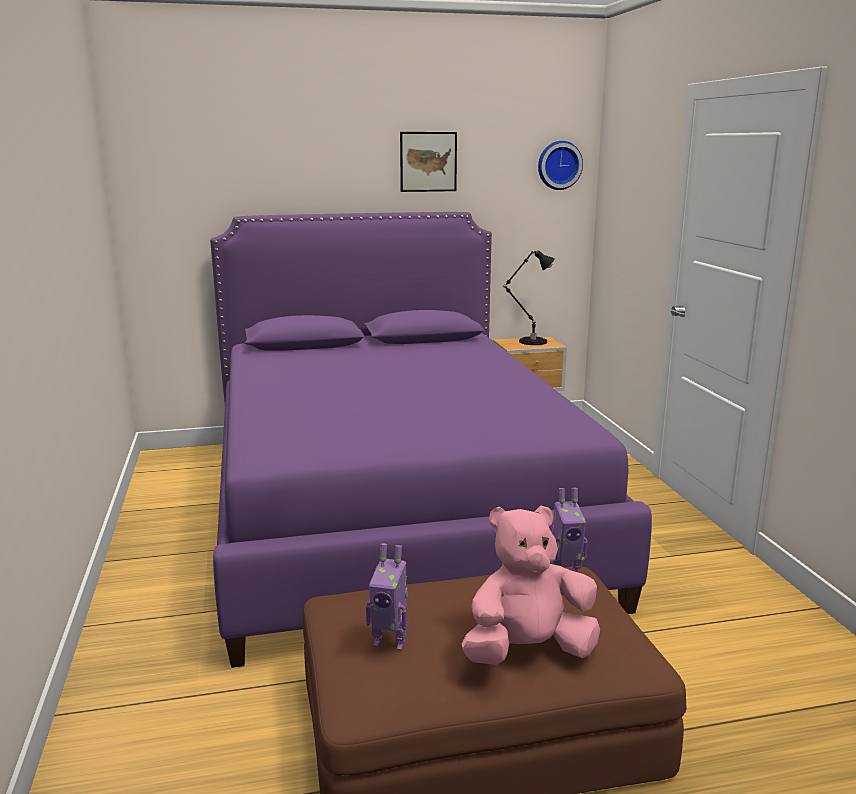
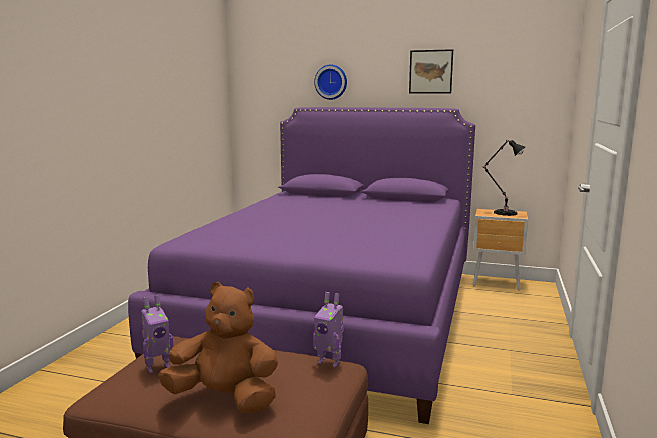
camera: 30 degrees right, 5 degrees down
(390, 641) = (158, 367): toy robot -> toy robot turned 75 degrees counterclockwise
(528, 651) = (225, 399): pink plush toy -> brown plush toy
(558, 165) = (539, 73): wall clock -> wall clock (331, 82)

